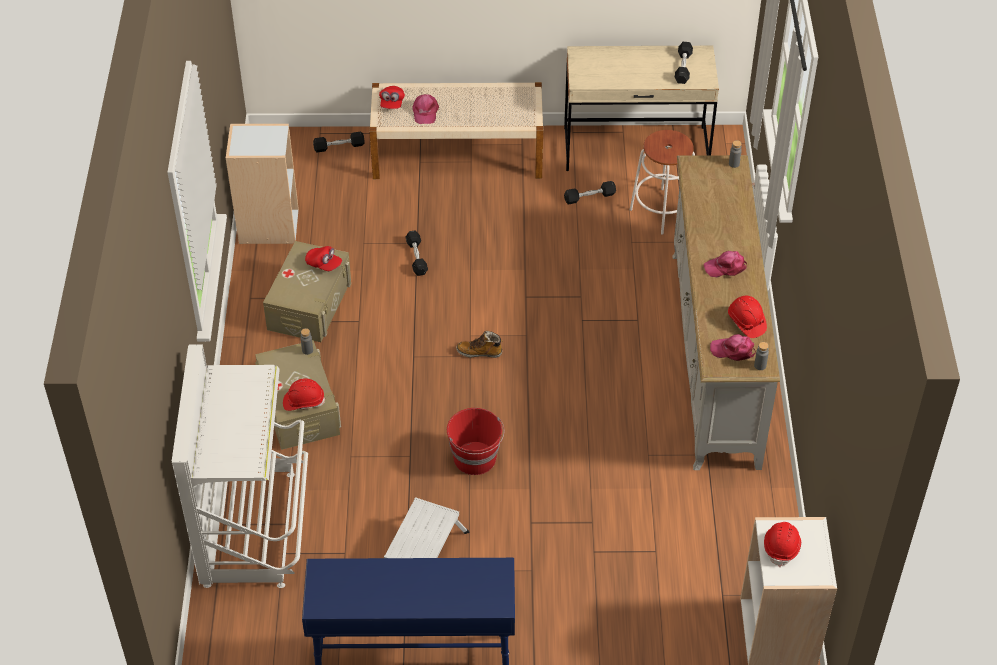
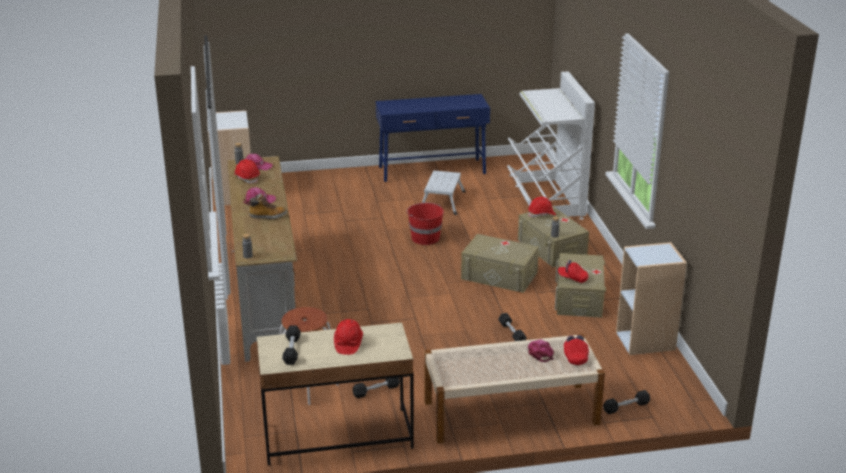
camera: 170 degrees right, 20 degrees down
(395, 360) = (499, 275): none -> beige storage box
(479, 352) = (440, 285): boot -> boot (268, 216)
(781, 547) = (234, 121): red hard hat -> red hard hat (348, 344)

